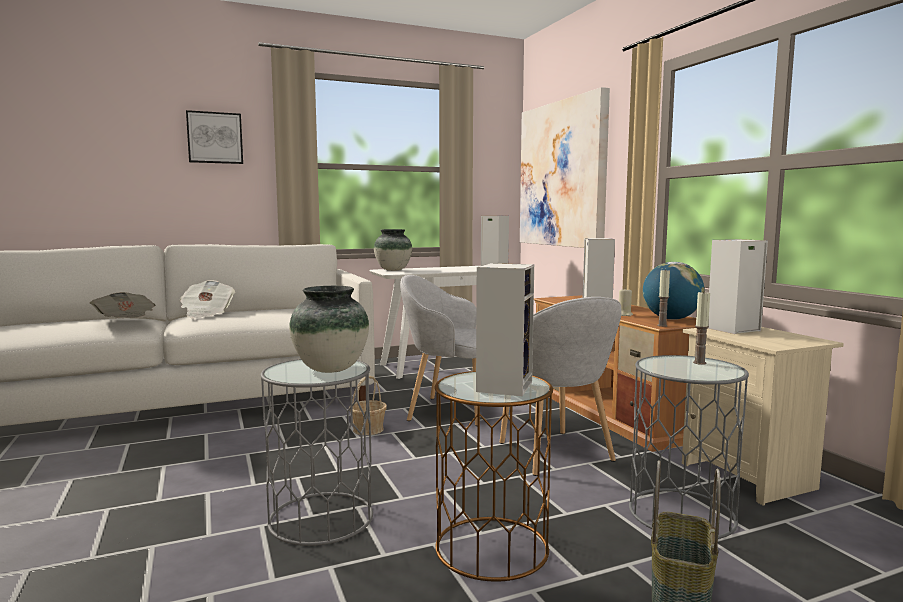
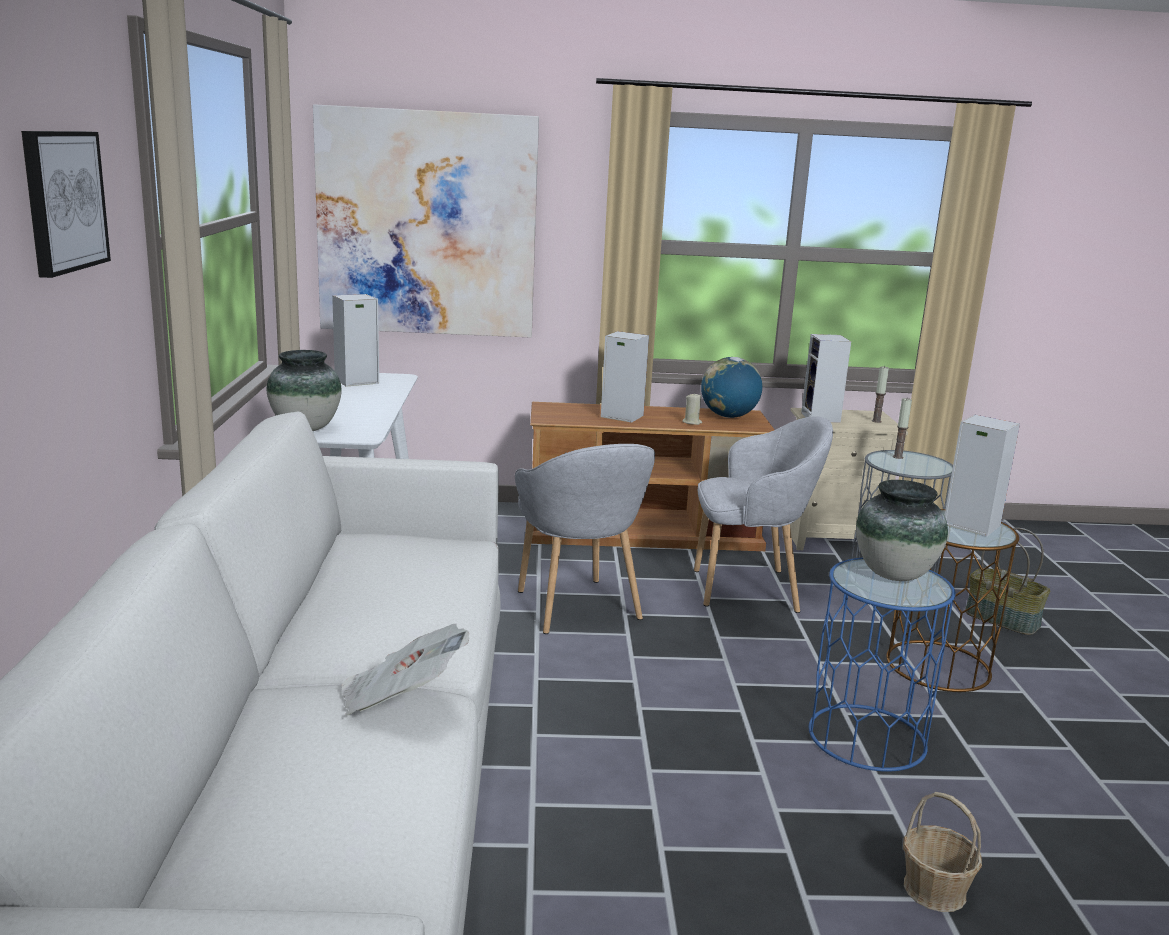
camera: 70 degrees left, 10 degrees up
(206, 313) = (376, 621): newspaper -> none
(321, 518) = (867, 737): grey side table -> blue side table
(368, 429) = (610, 669): basket -> basket (934, 889)
(448, 411) = (577, 608): grey armchair -> grey armchair turned 60 degrees counterclockwise
(662, 325) = (761, 427): candle -> candle (876, 421)

